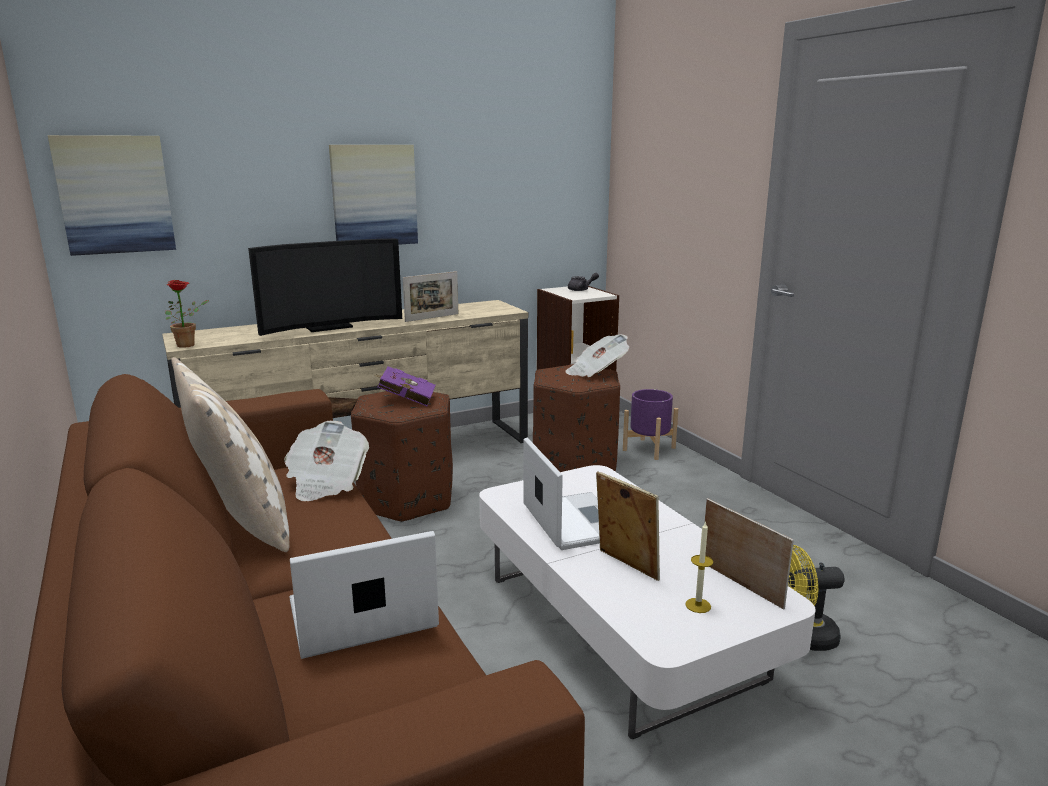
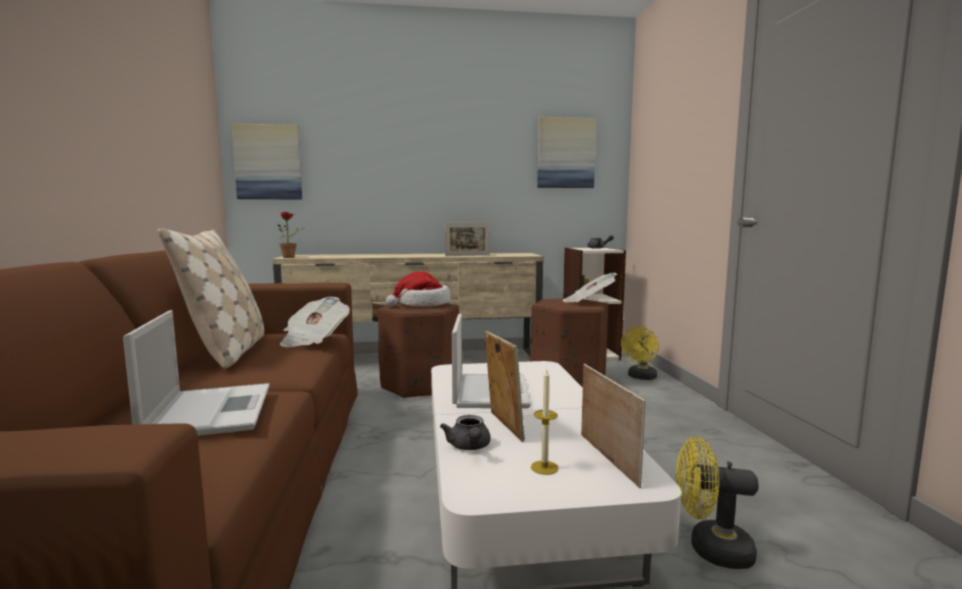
camera: 20 degrees right, 10 degrees down
(328, 327) = (389, 256): television -> none
(359, 616) = (211, 410): laptop -> laptop turned 75 degrees clockwise
(374, 195) = (438, 170): picture -> picture (565, 153)
(405, 400) = (422, 304): purple book -> hat
(616, 597) = (469, 447): none -> grey teapot
(648, 449) = (640, 377): purple planter -> yellow fan

